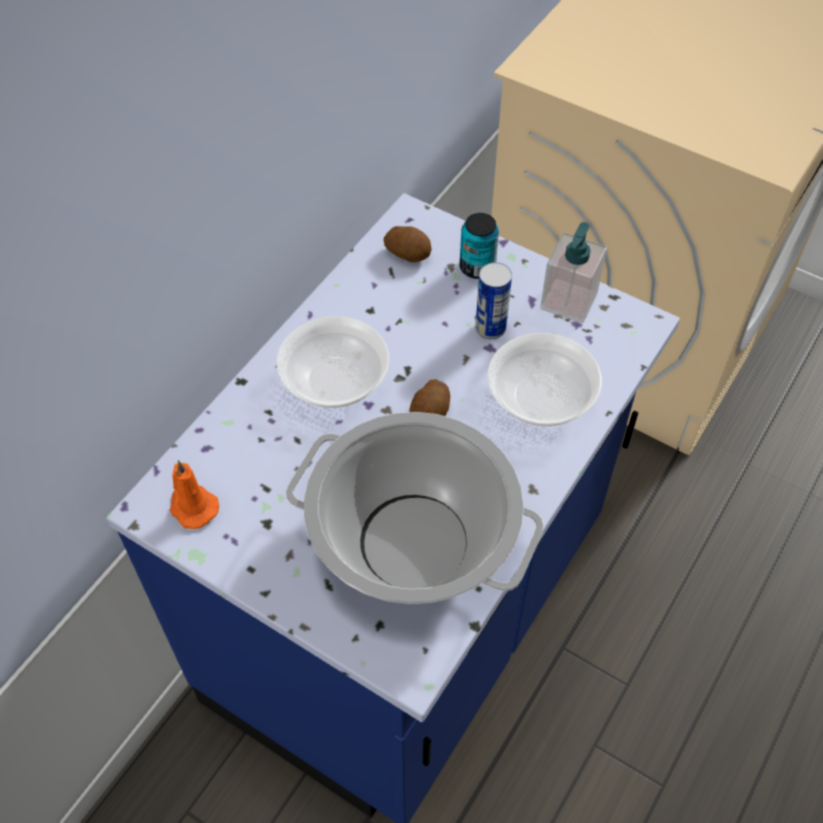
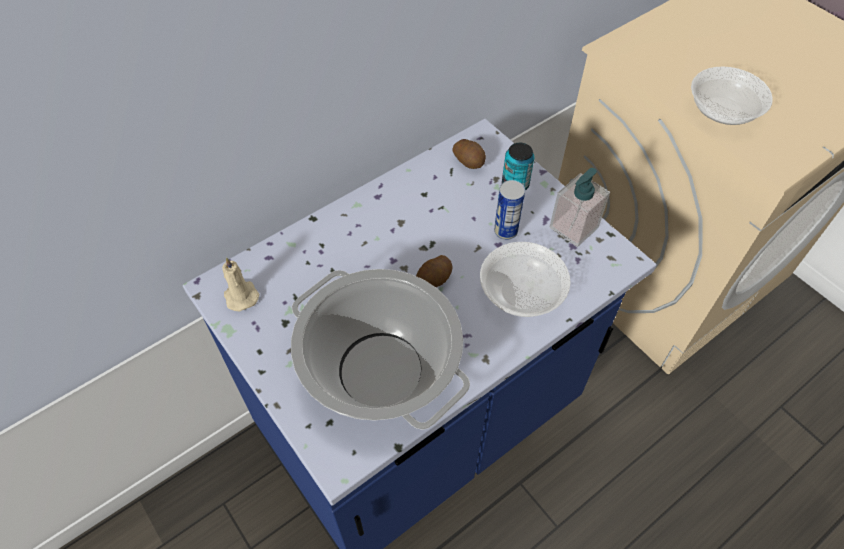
camera: 20 degrees right, 0 degrees up
(192, 507) = (240, 295): orange candle -> beige candle
(335, 381) = (377, 236): bowl -> bowl (723, 111)

